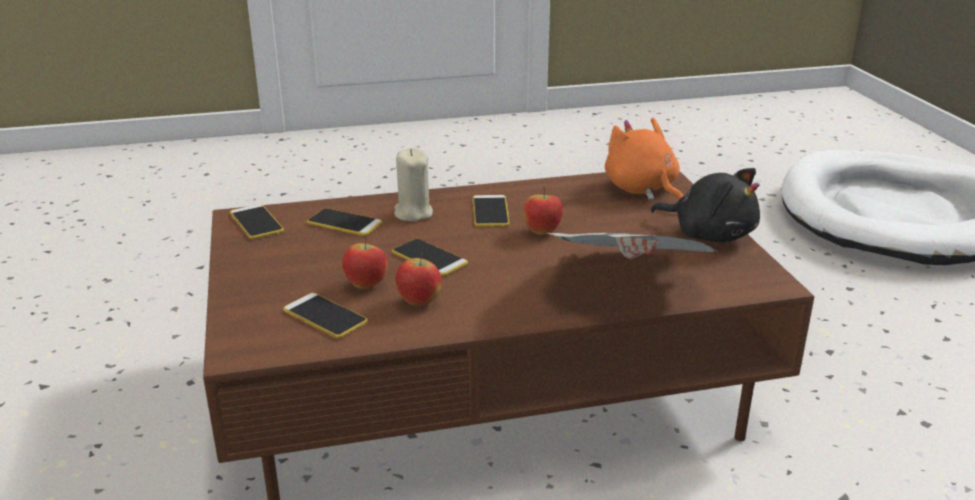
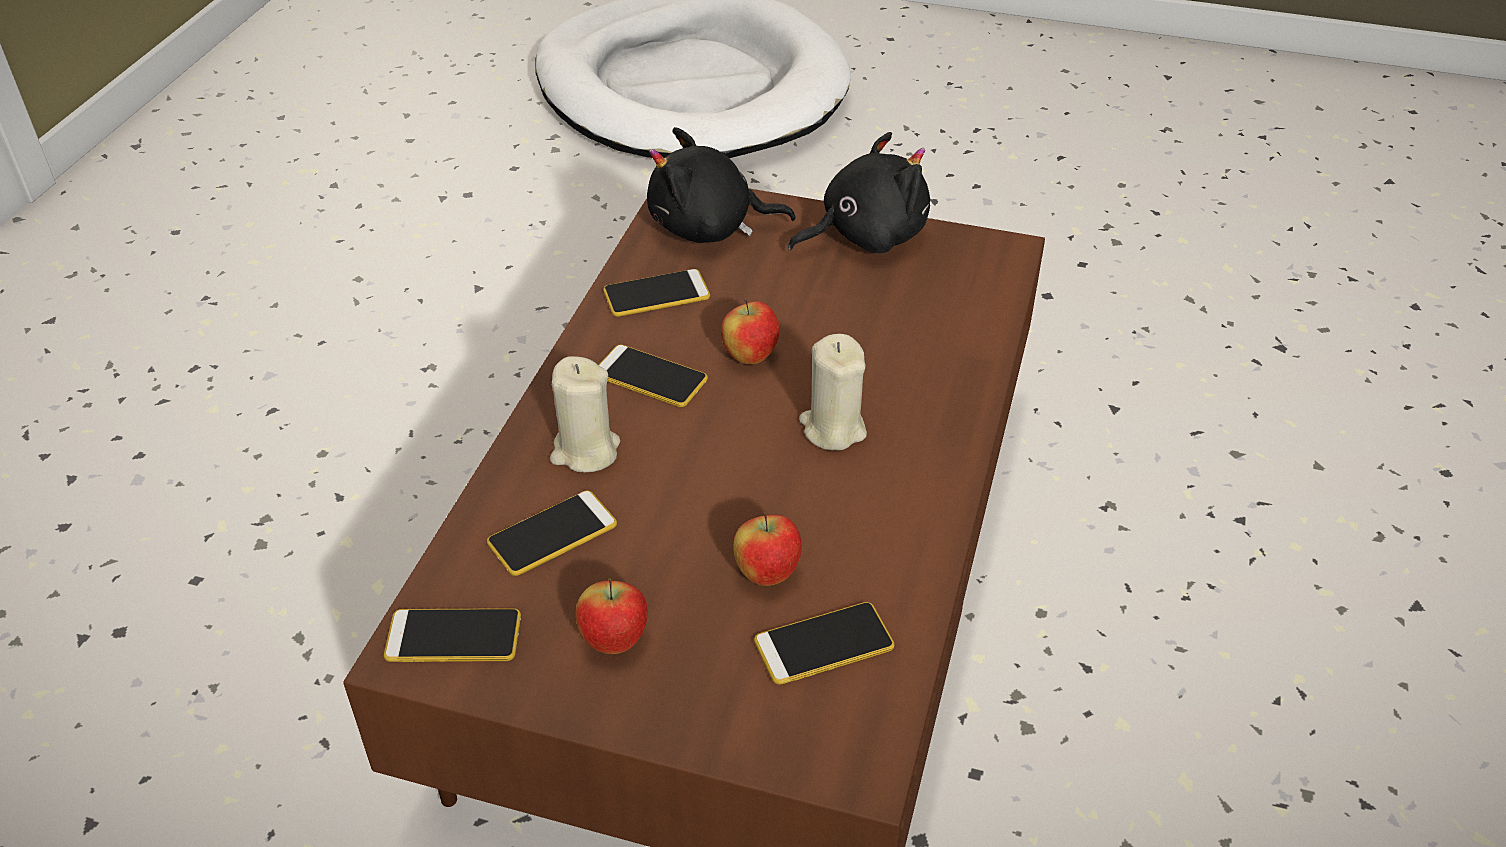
camera: 60 degrees left, 15 degrees up
(419, 302) = (850, 538): apple -> apple (614, 641)
(429, 258) = (738, 485): phone -> phone (656, 294)
(508, 272) = (833, 428): none -> beige candle
(629, 283) = (931, 344): newspaper -> none
(642, 190) = (709, 228): orange plush toy -> black plush toy

